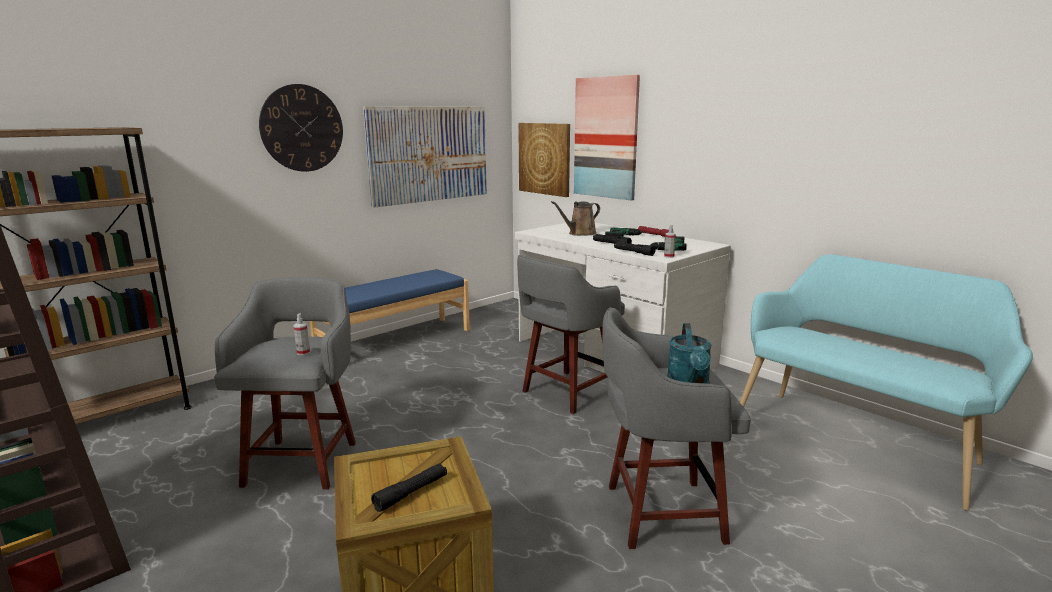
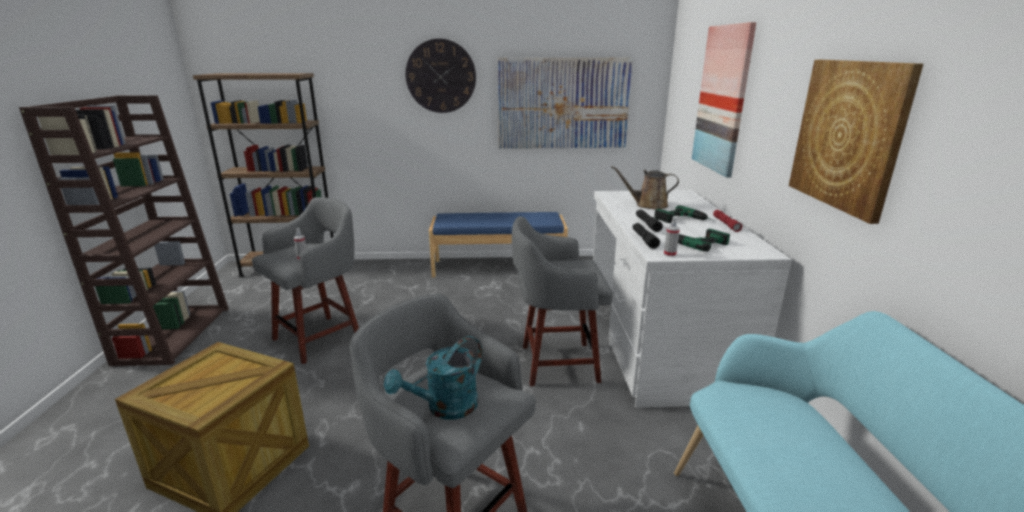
camera: 40 degrees right, 5 degrees up
(411, 493) = (195, 390): black flashlight -> none
(544, 158) = (682, 117): picture -> picture (848, 135)

